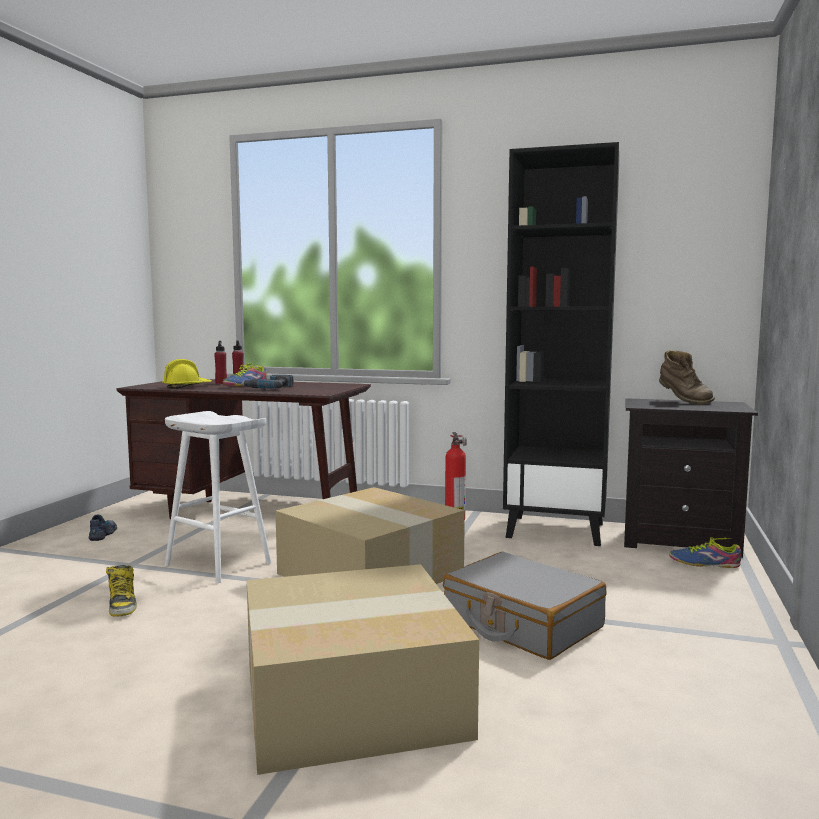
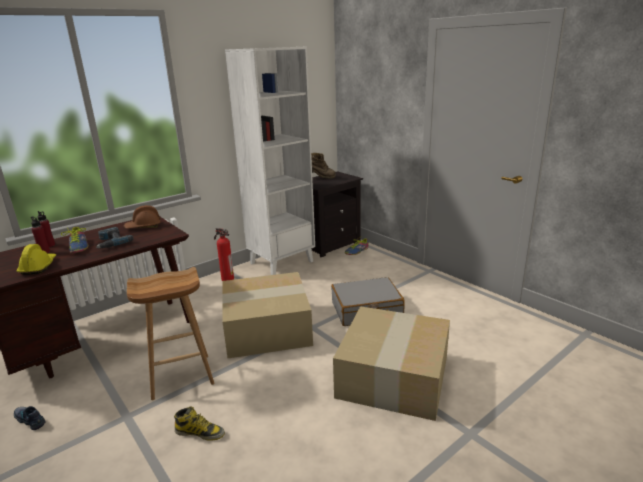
camera: 55 degrees left, 15 degrees up
(216, 564) = (180, 377): white stool -> brown stool
(326, 386) = (143, 226): none -> brown hard hat
(556, 530) = (281, 262): black bookcase -> white bookcase

